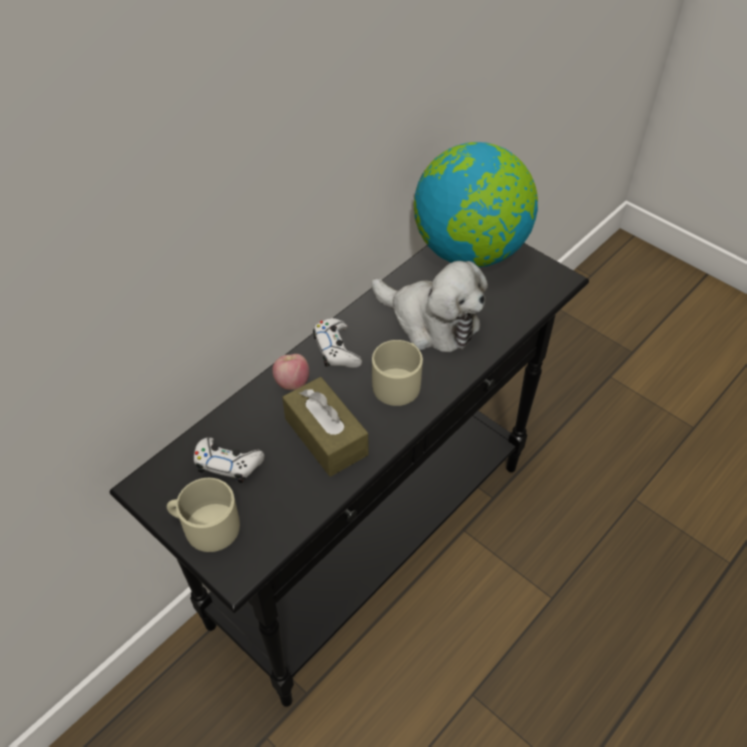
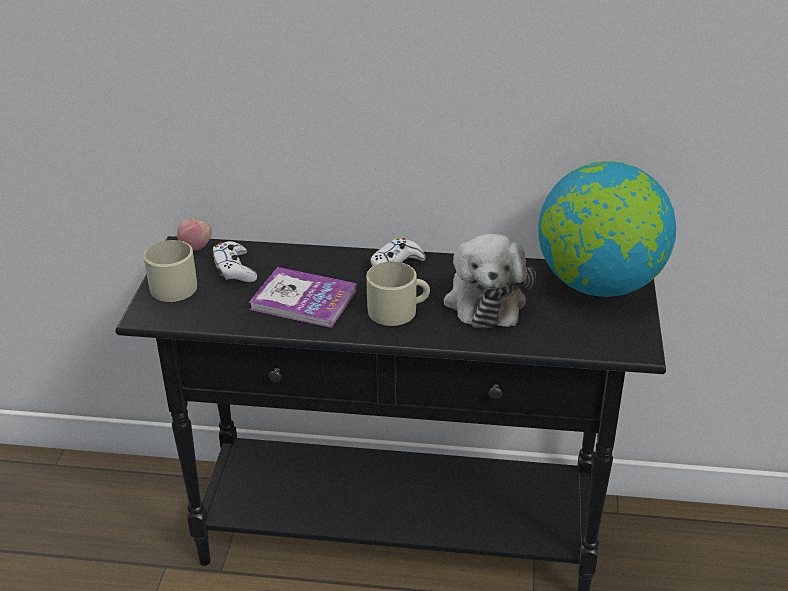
camera: 55 degrees right, 15 degrees down
(292, 382) = (339, 262): apple -> apple (196, 247)
(326, 436) = (303, 300): brown tissue box -> book

